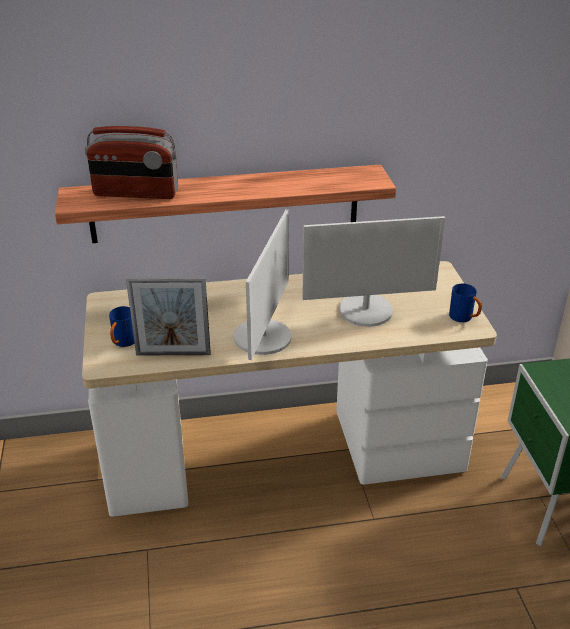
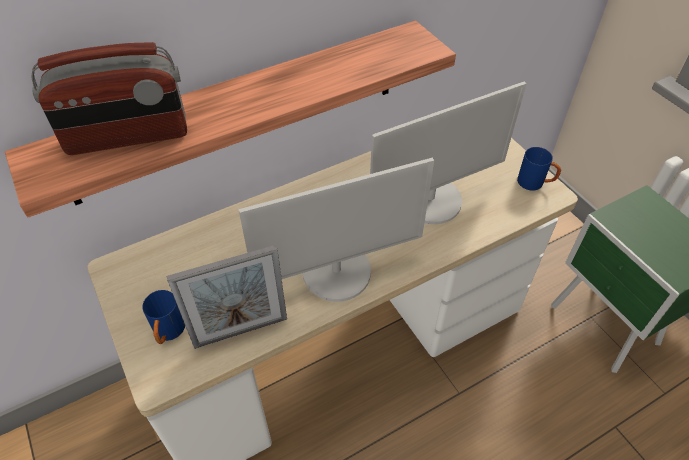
camera: 20 degrees left, 15 degrees up
(263, 337) = (337, 272): monitor -> monitor turned 75 degrees clockwise

